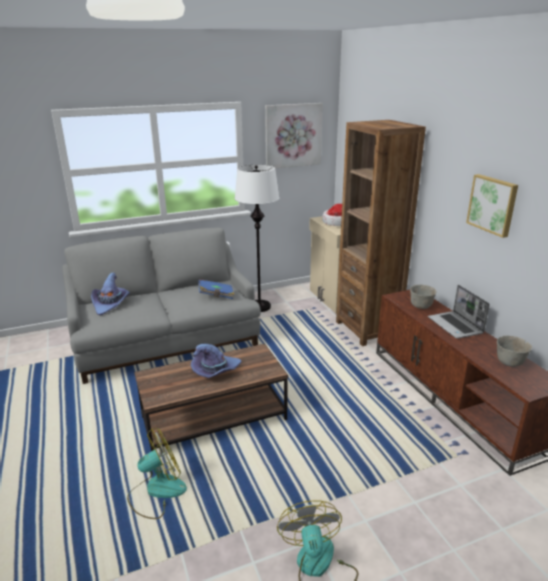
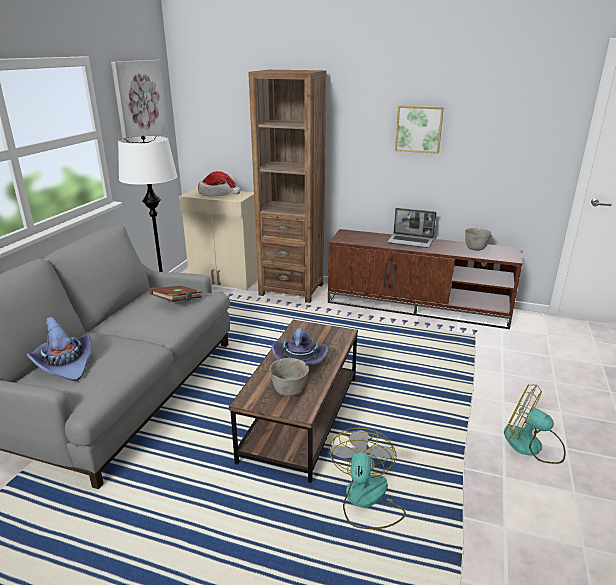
camera: 50 degrees left, 0 degrees up
(216, 296) = (178, 302): blue book -> brown book
(421, 306) = (368, 239): grey bowl -> grey bowl (290, 391)

